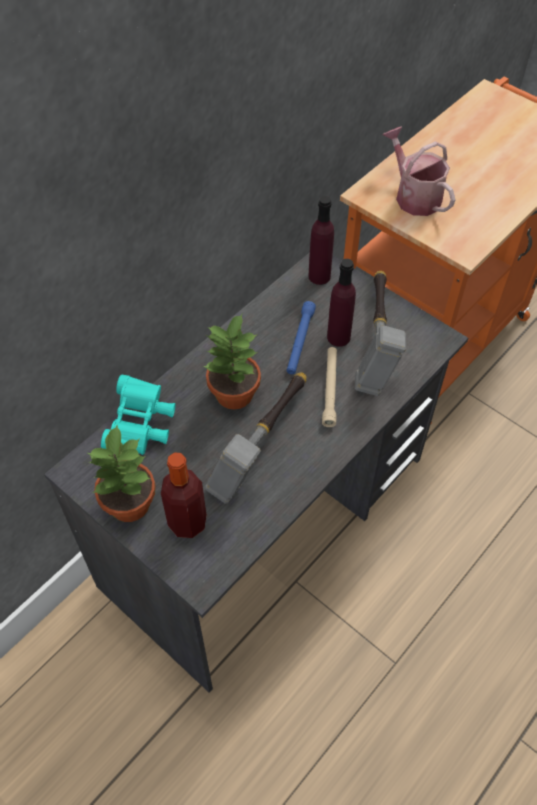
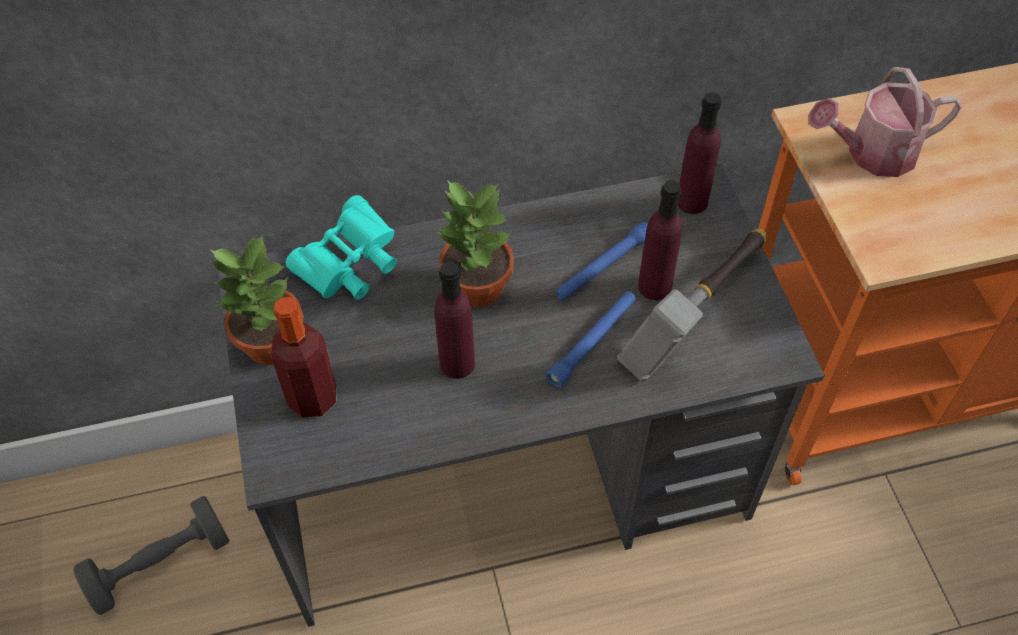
camera: 35 degrees right, 0 degrees up
(75, 721) = (160, 564): none -> grey dumbbell
(261, 447) = (457, 364): hammer -> purple bottle
(330, 389) = (592, 342): beige flashlight -> blue flashlight
(414, 196) = (872, 154): watering can -> watering can turned 105 degrees counterclockwise

